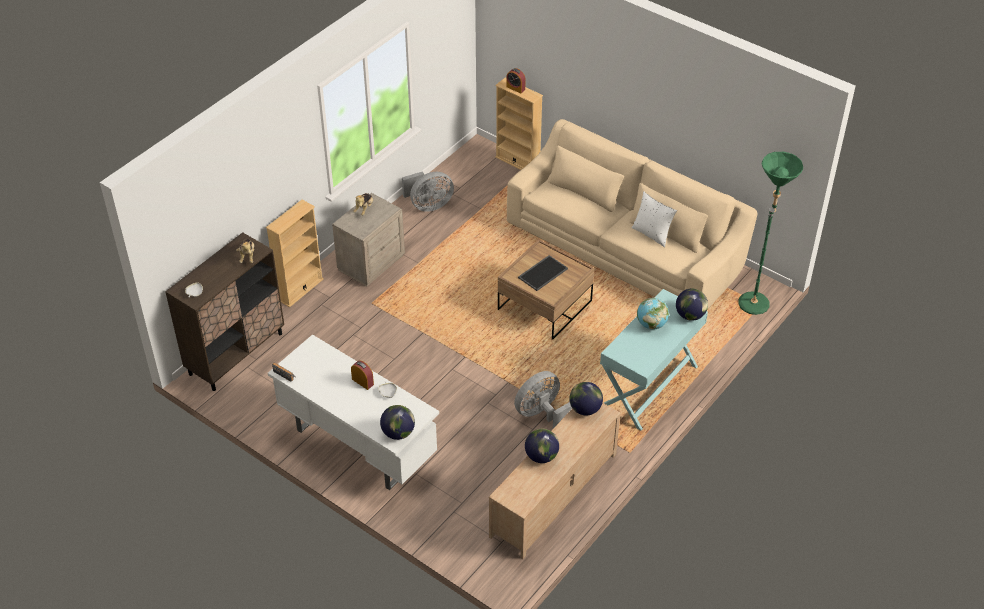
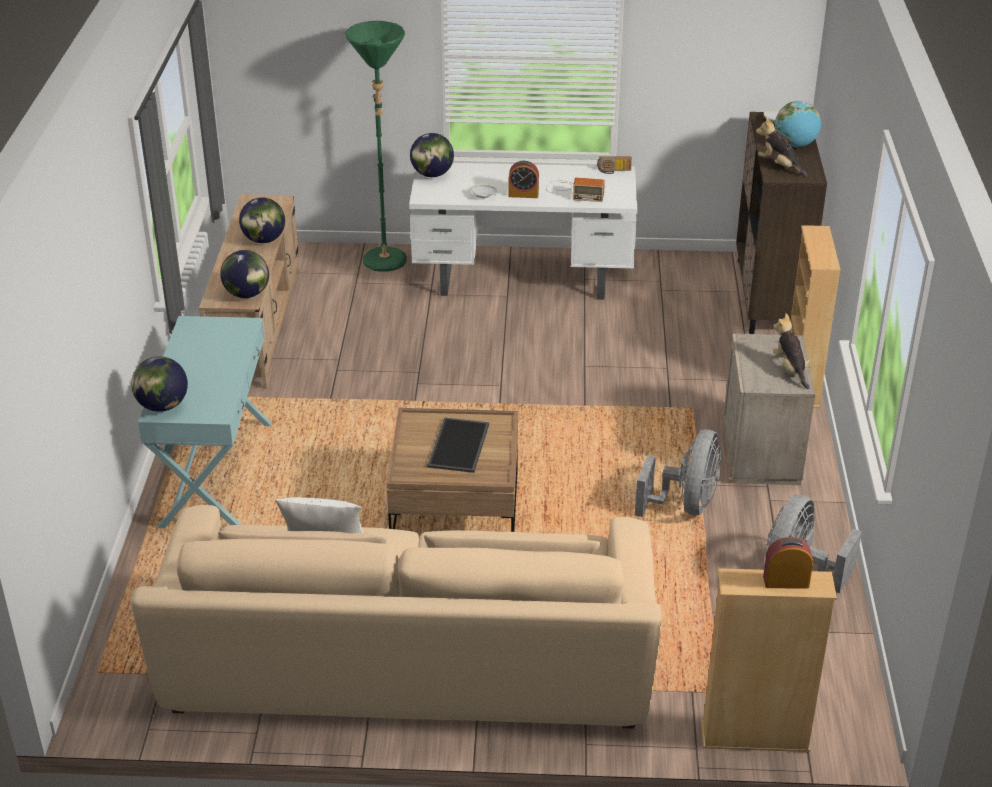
camera: 145 degrees right, 10 degrees down
(330, 368) = (573, 191): none -> radio
(542, 414) = (338, 388): grey fan -> grey fan (686, 505)
(651, 324) = (214, 373): globe -> globe (795, 145)
(755, 299) = (111, 677): green floor lamp -> green floor lamp (386, 266)

